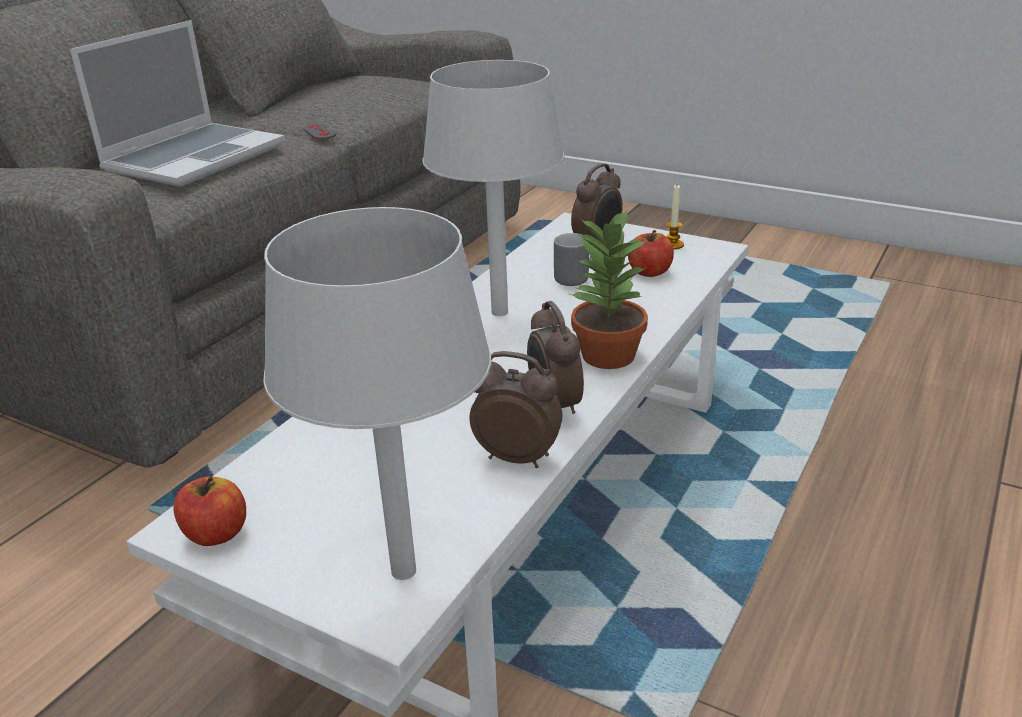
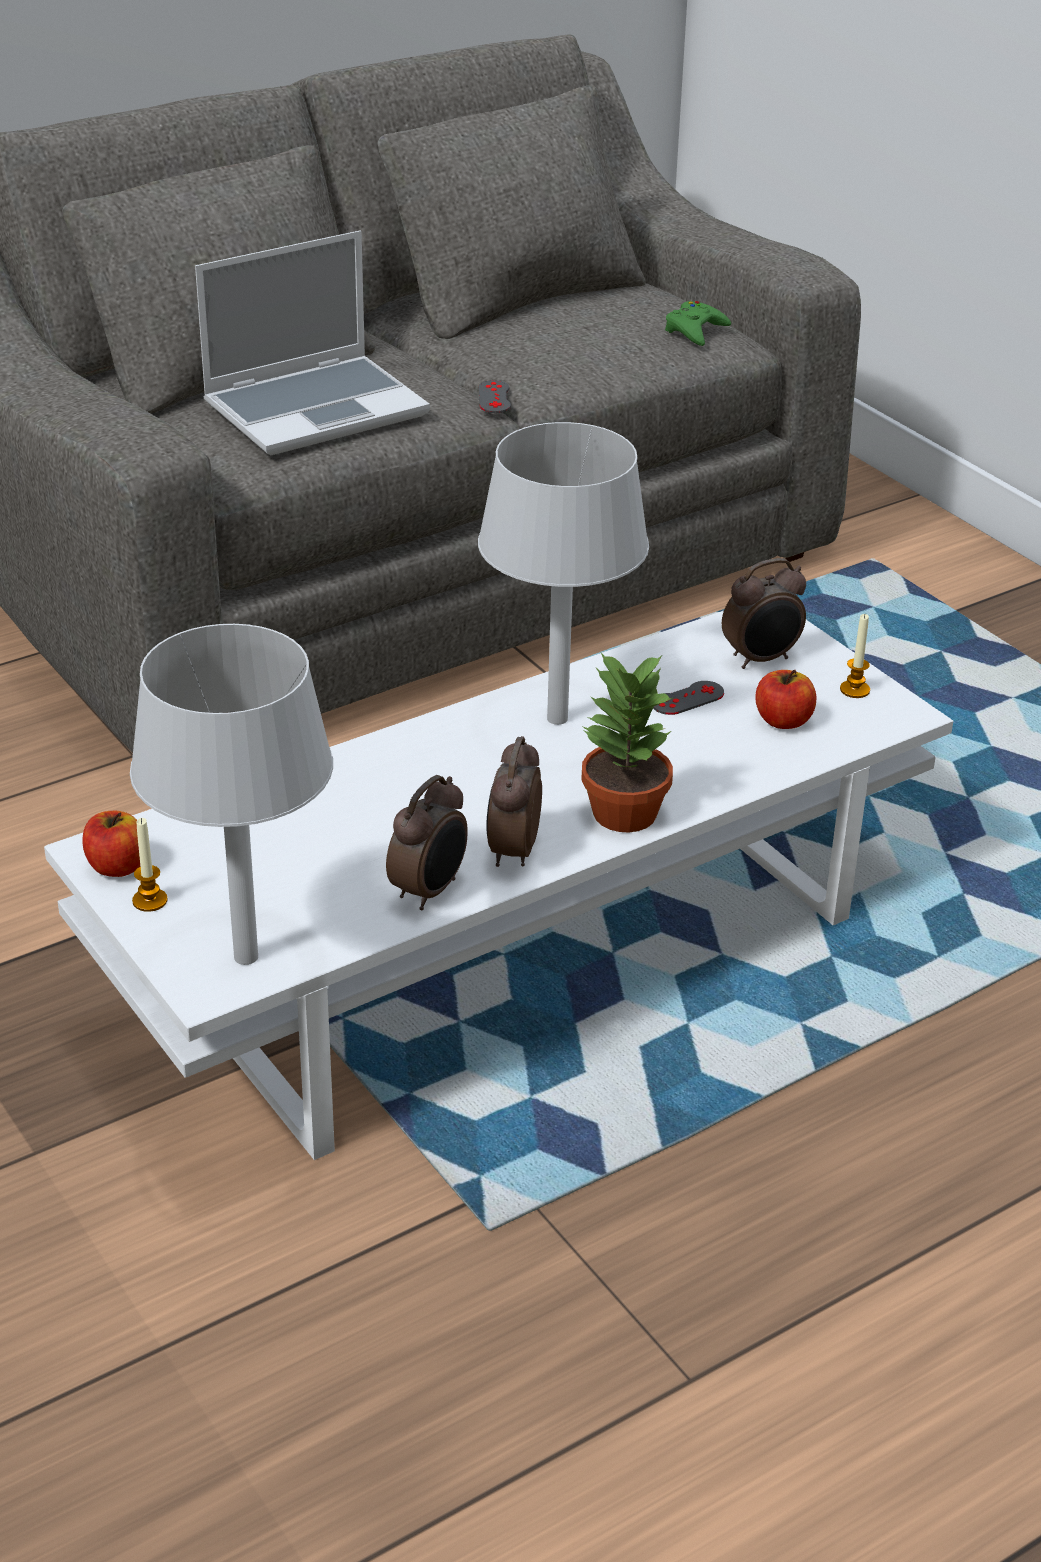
camera: 25 degrees right, 5 degrees up
(270, 553) = (150, 901): none -> candle
(418, 82) = (695, 330): none -> green game controller
(517, 457) = (430, 891): alarm clock -> alarm clock turned 75 degrees clockwise
(575, 277) = (687, 698): grey mug -> grey game controller

